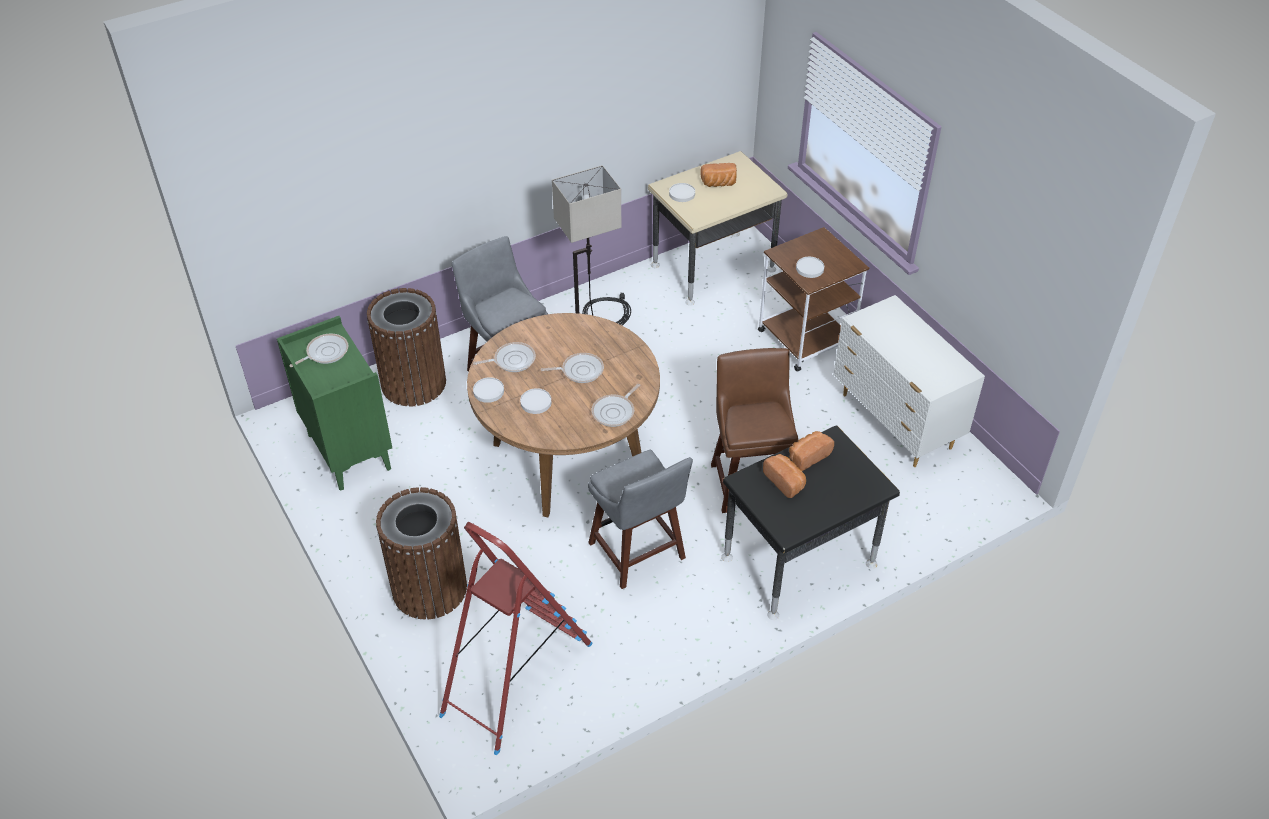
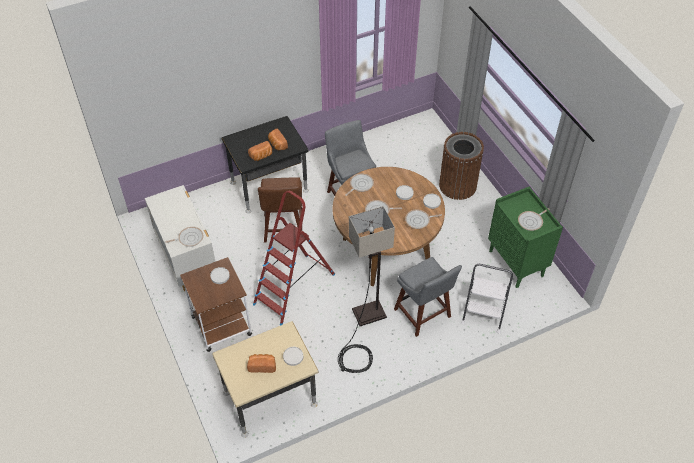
camera: 175 degrees left, 5 degrees up
(413, 383) = (485, 309): brown trash can -> white step ladder
(517, 678) = (412, 145): red step ladder -> red step ladder (294, 289)
(879, 321) = (189, 238): none -> frying pan

